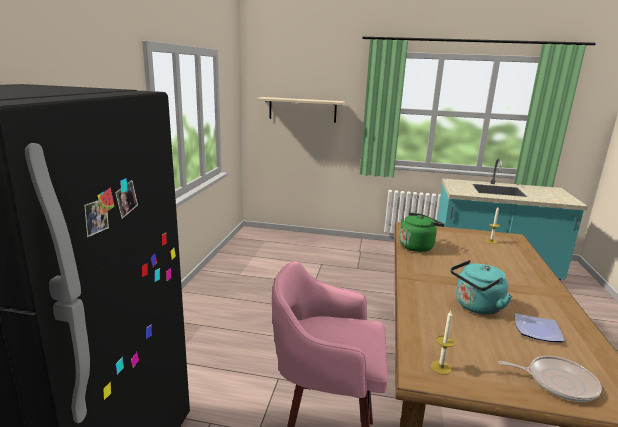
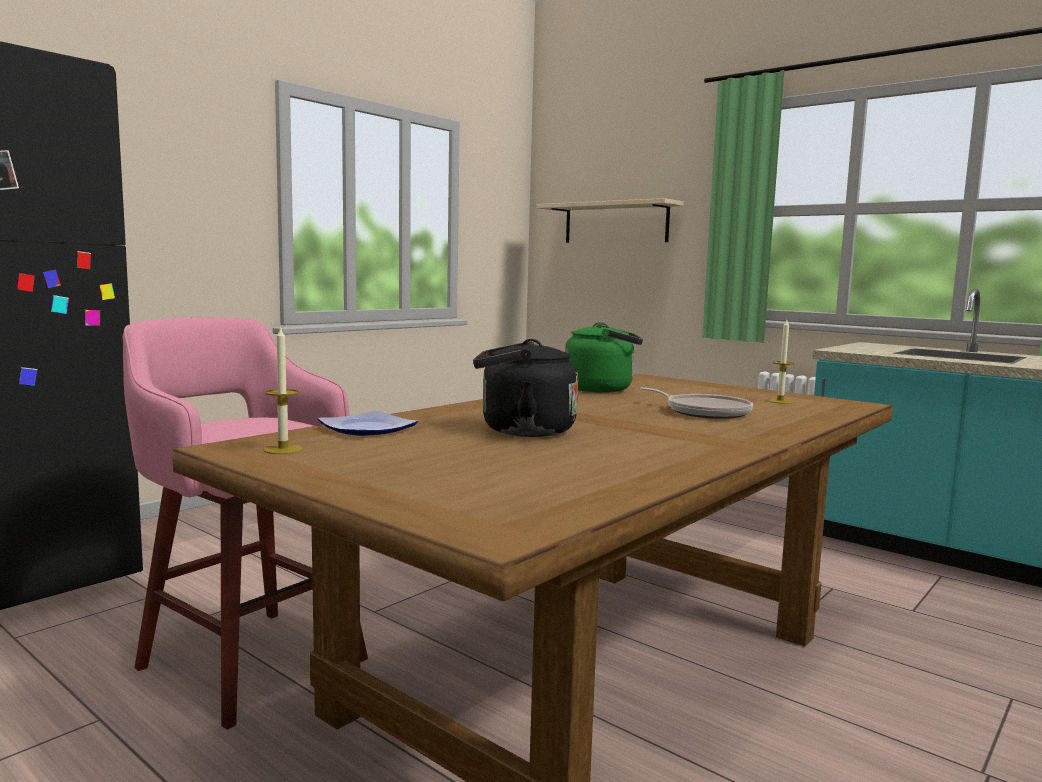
camera: 30 degrees right, 10 degrees down
(476, 307) = (521, 431): turquoise kettle -> black kettle
(538, 331) = (563, 459): plate -> plate (367, 429)
(557, 382) = (430, 489): frying pan -> frying pan (704, 412)

